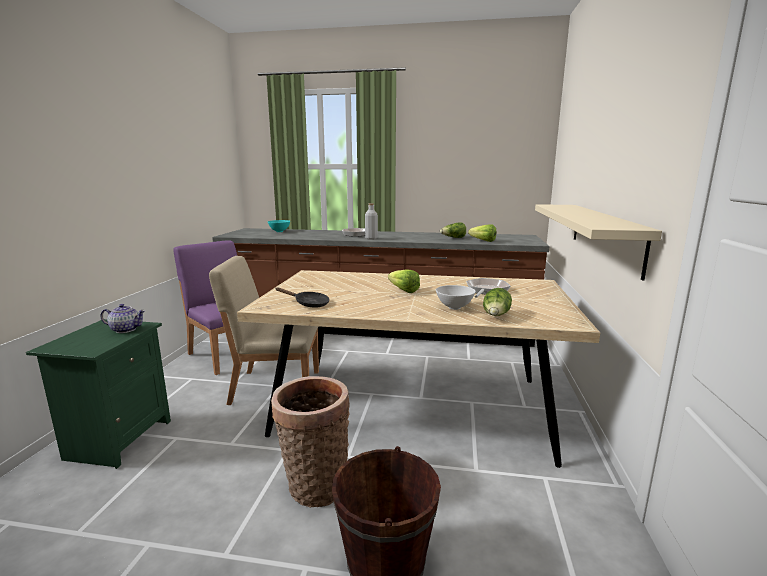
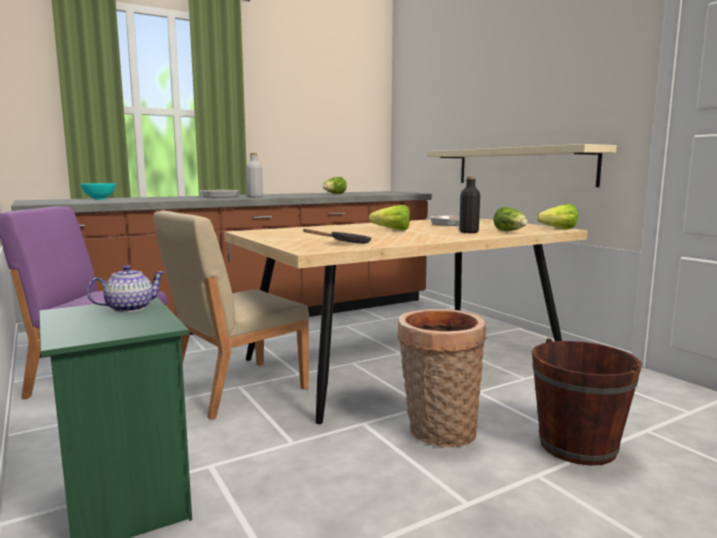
camera: 40 degrees left, 5 degrees down
(454, 308) = (469, 232): white bowl -> black bottle
(481, 241) = (368, 194): lettuce -> lettuce (555, 229)

